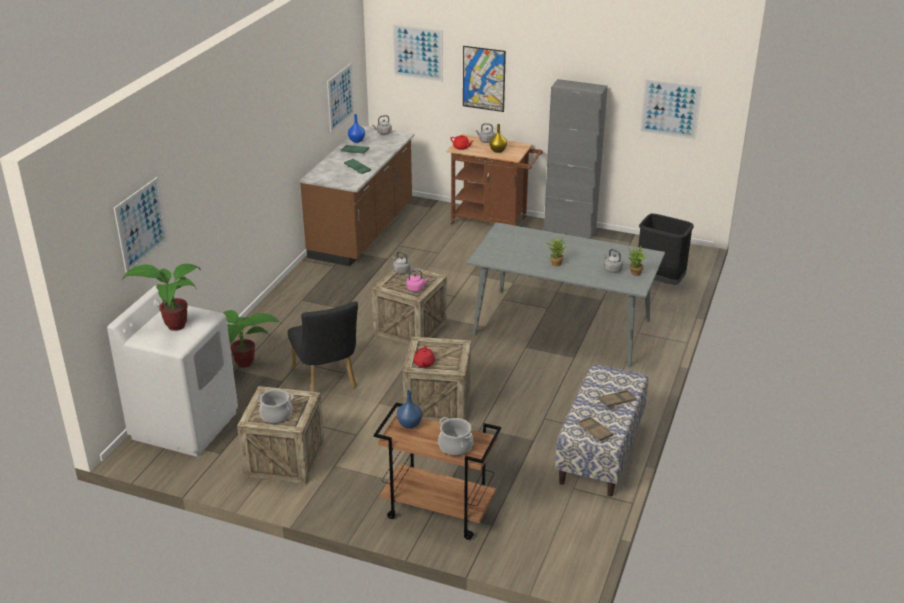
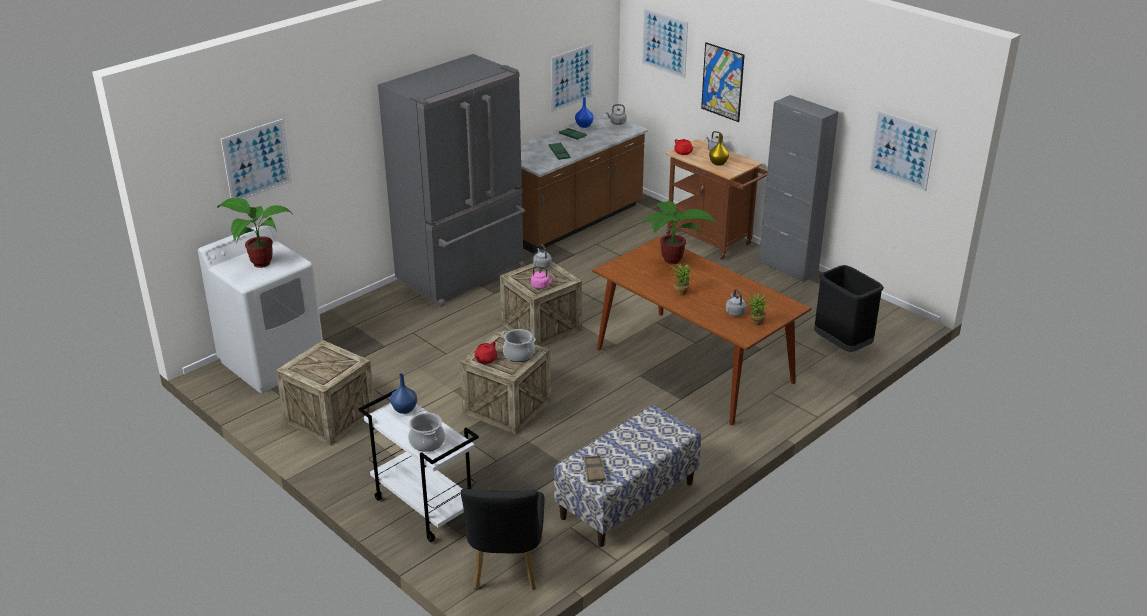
camera: 25 degrees right, 0 degrees up
(244, 365) = (364, 322): potted plant -> potted plant (671, 262)
(276, 415) = (315, 370): cooking pot -> cooking pot (518, 355)
(302, 299) = (463, 275): none -> grey fridge
(327, 381) = (423, 357): black chair -> black chair (506, 569)
(437, 511) = (423, 507): brown cart -> white cart
(562, 327) = (694, 365): grey dining table -> brown dining table
(617, 401) = (644, 448): brown tray -> none

